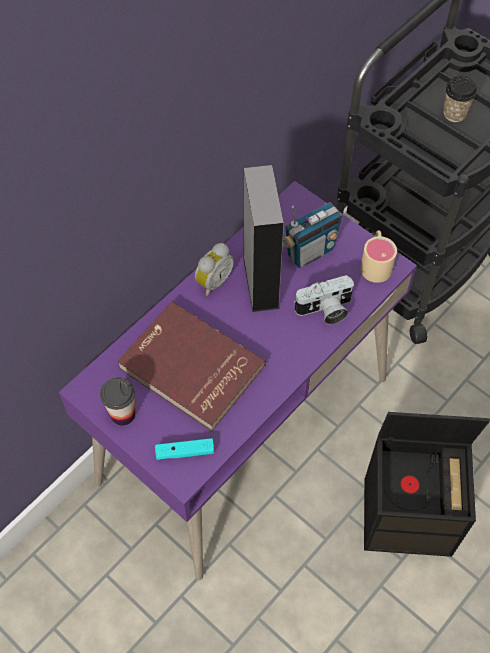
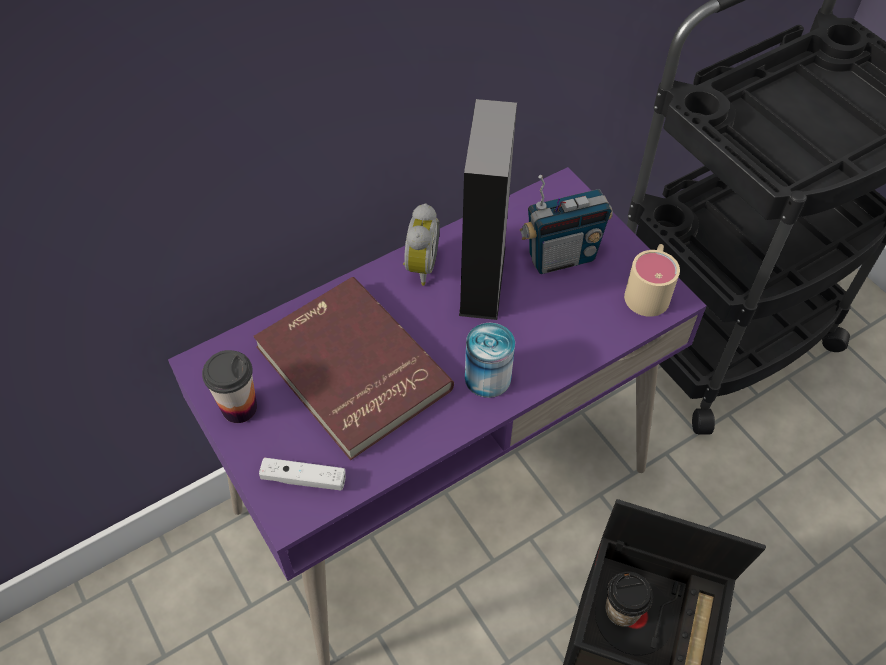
camera: 15 degrees right, 5 degrees down
(185, 452) = (304, 479): turquoise game controller -> white game controller
(213, 281) = (419, 266): alarm clock -> alarm clock turned 45 degrees counterclockwise
(285, 351) = (487, 377): none -> can
(325, 310) = (559, 336): camera -> none
(454, 113) = (807, 118): cup -> cup (622, 610)

